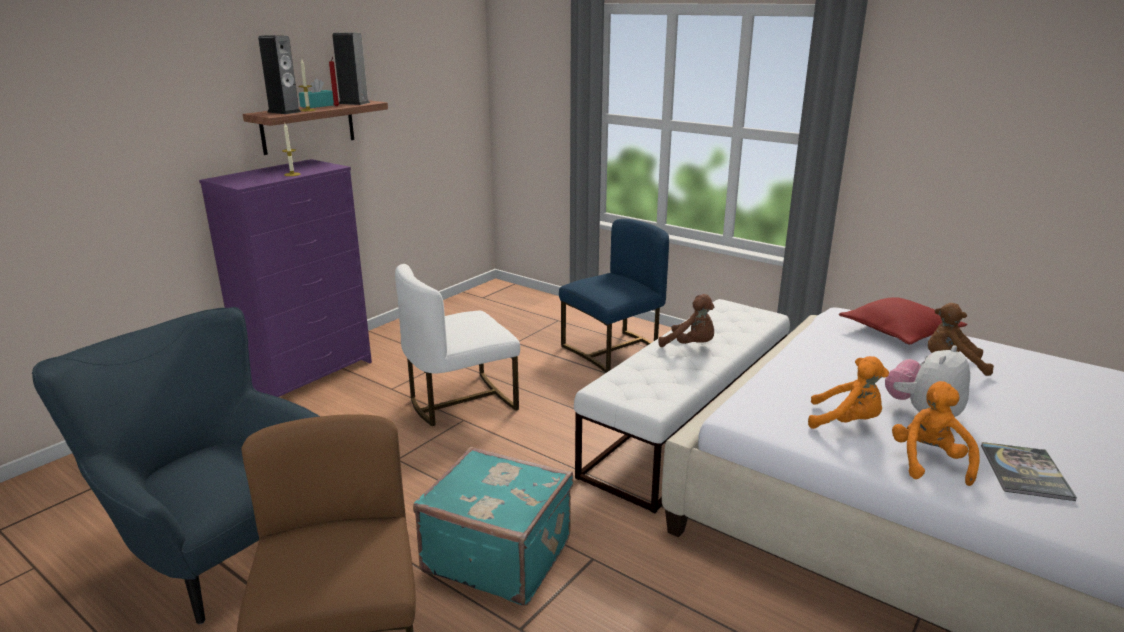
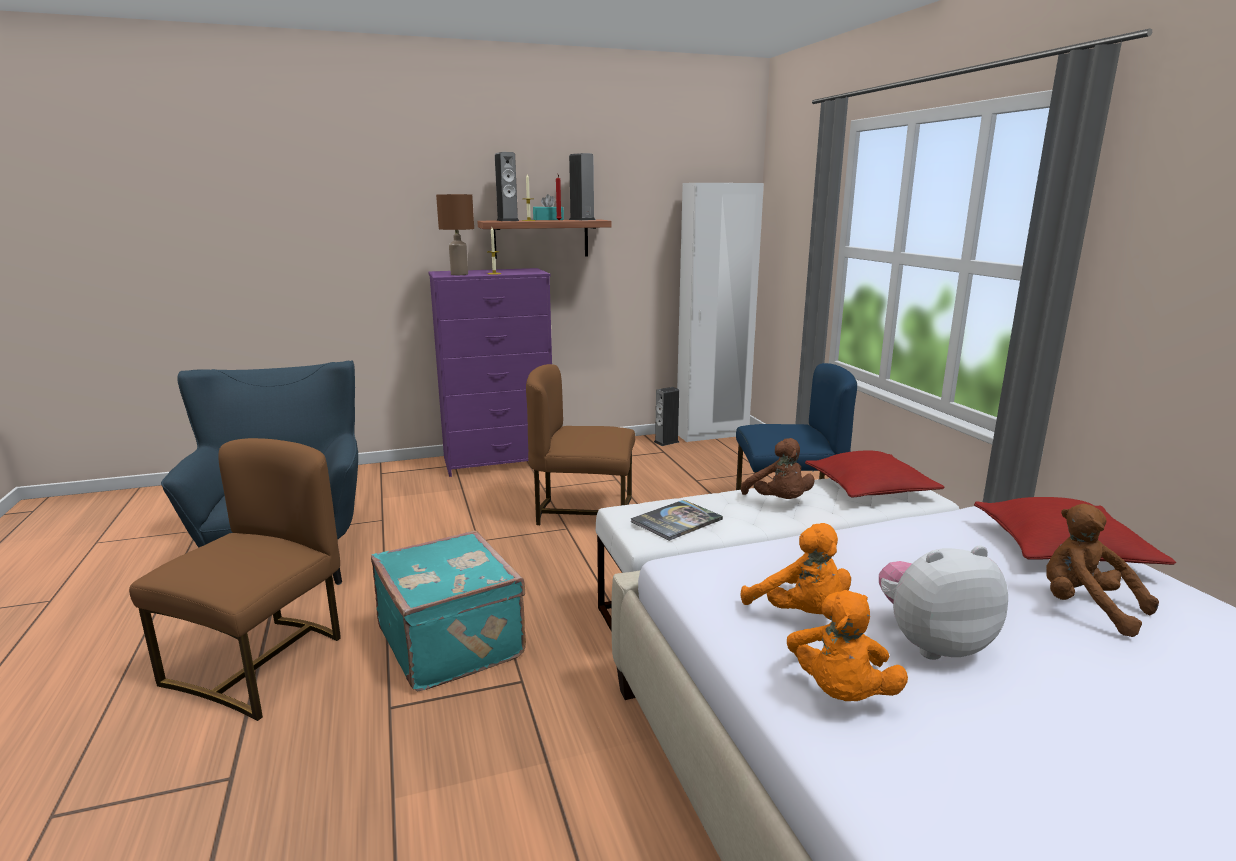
camera: 35 degrees right, 5 degrees down
(256, 180) = (459, 274): none -> brown table lamp
(447, 312) = (666, 442): none -> speaker
(460, 401) = (584, 513): white chair -> brown chair
(478, 295) = (712, 435): none -> white wardrobe
(728, 318) = (869, 488): none -> red pillow
(929, 462) = (840, 694): orange plush toy -> orange plush toy turned 150 degrees clockwise
(1025, 472) = (976, 766): book -> book (676, 521)

